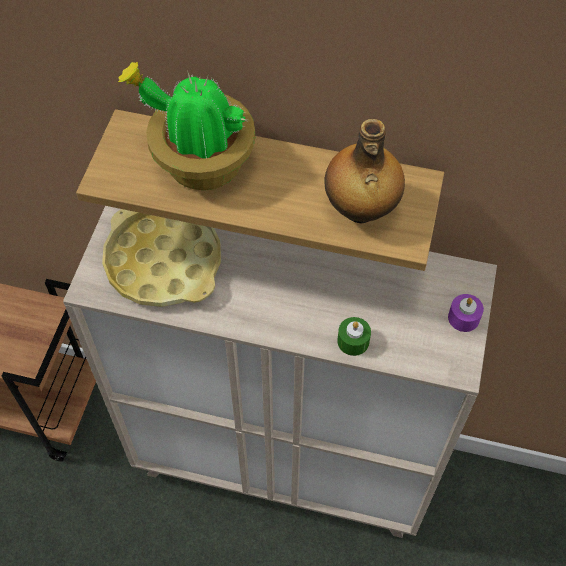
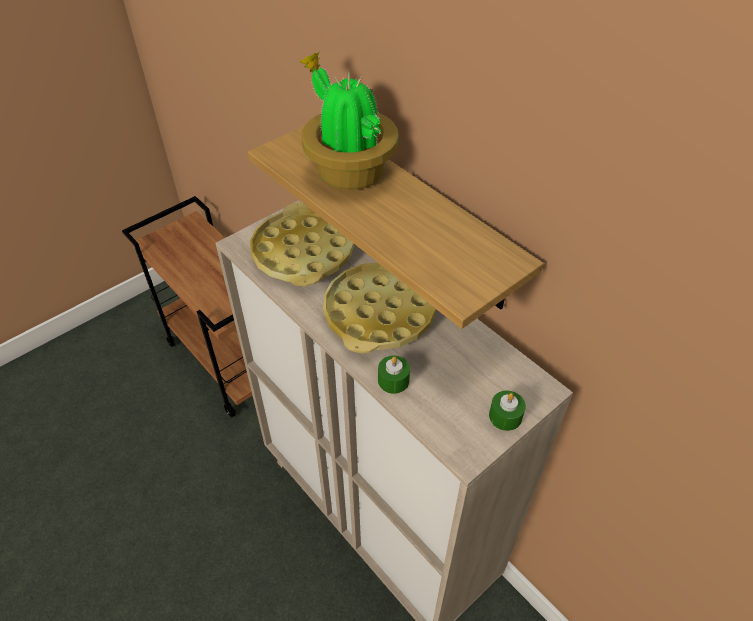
camera: 35 degrees right, 10 degrees down
(288, 283) = (379, 312): none -> yellow tray
(360, 210) = (442, 255): bottle -> none
(463, 318) = (505, 416): purple candle -> green candle

